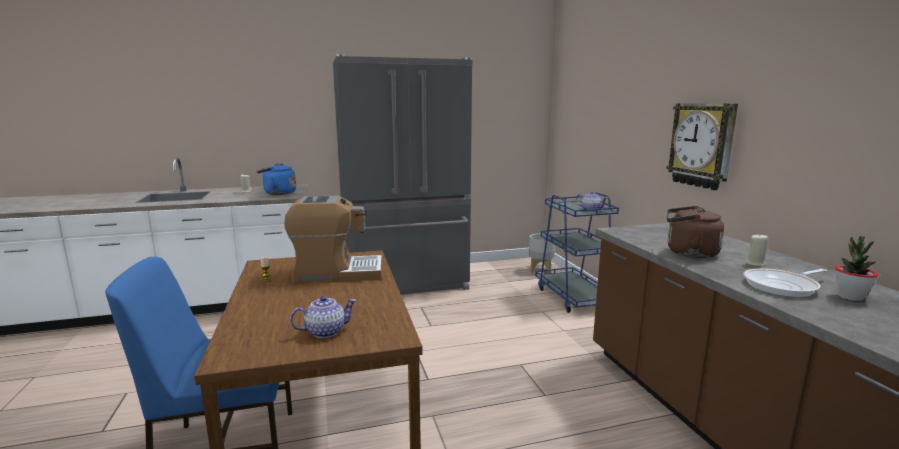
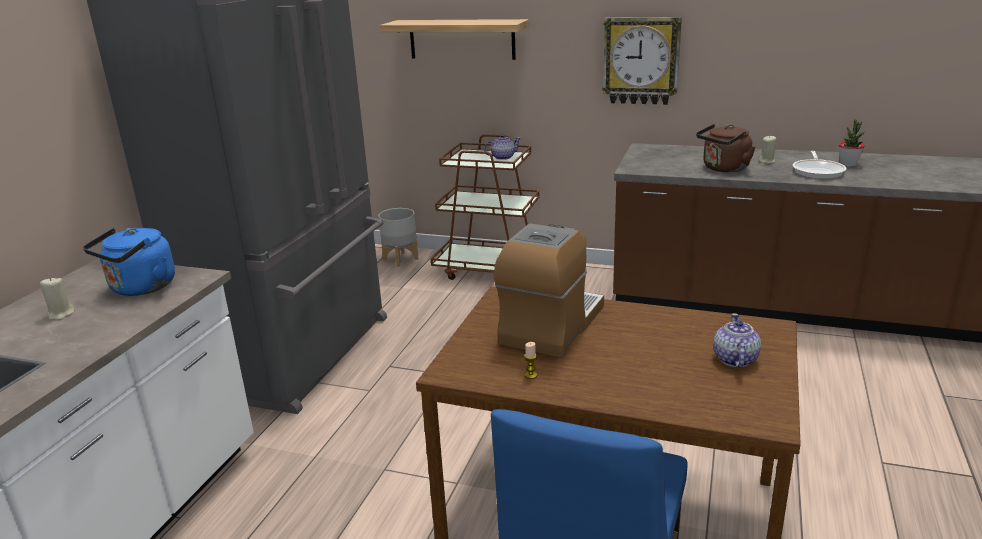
camera: 55 degrees left, 10 degrees up
(573, 297) = (491, 270): blue cart -> brown cart
(599, 119) = (461, 39): none -> shelf

